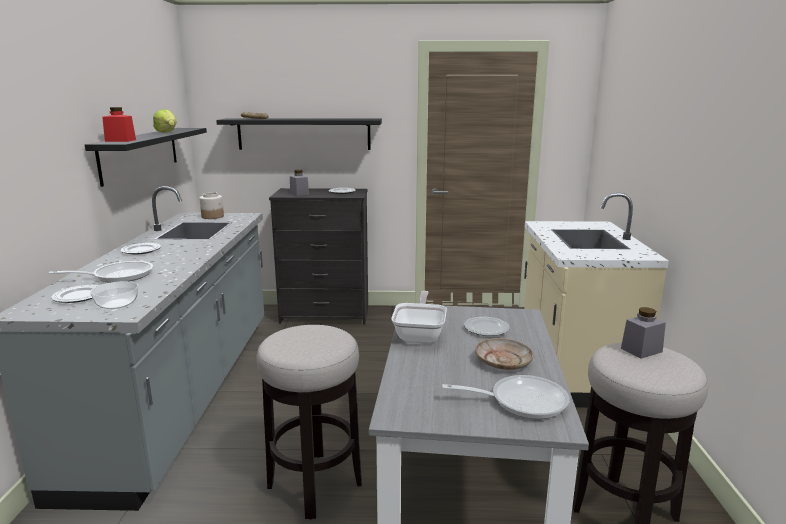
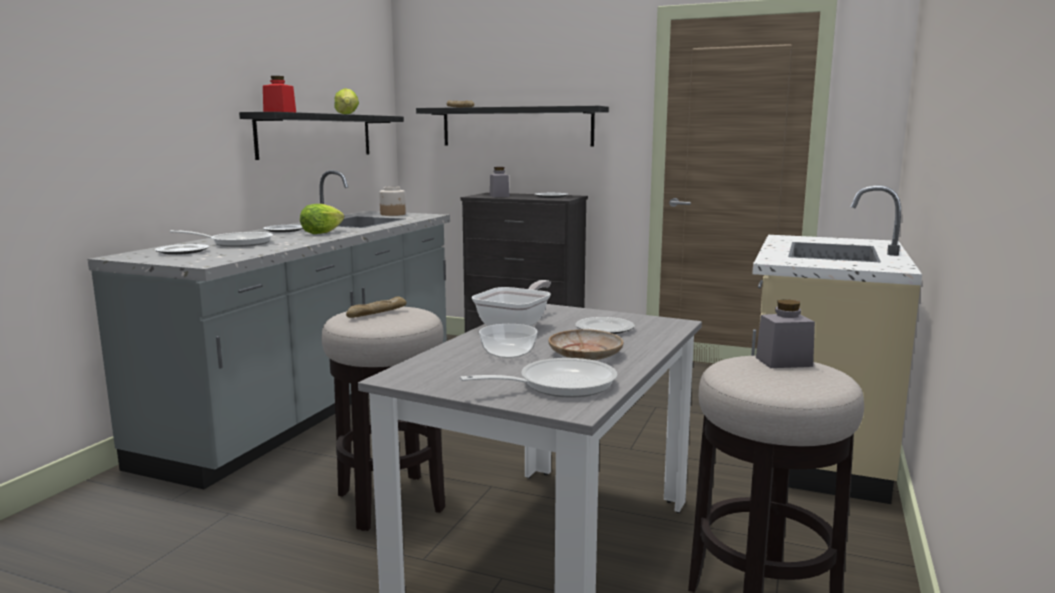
camera: 20 degrees right, 5 degrees down
(117, 304) = (206, 258): bowl -> bowl (508, 352)
(182, 251) = (321, 233): none -> lettuce
(302, 339) = (377, 313): none -> bread
(521, 401) = (558, 385): frying pan -> frying pan turned 45 degrees counterclockwise

